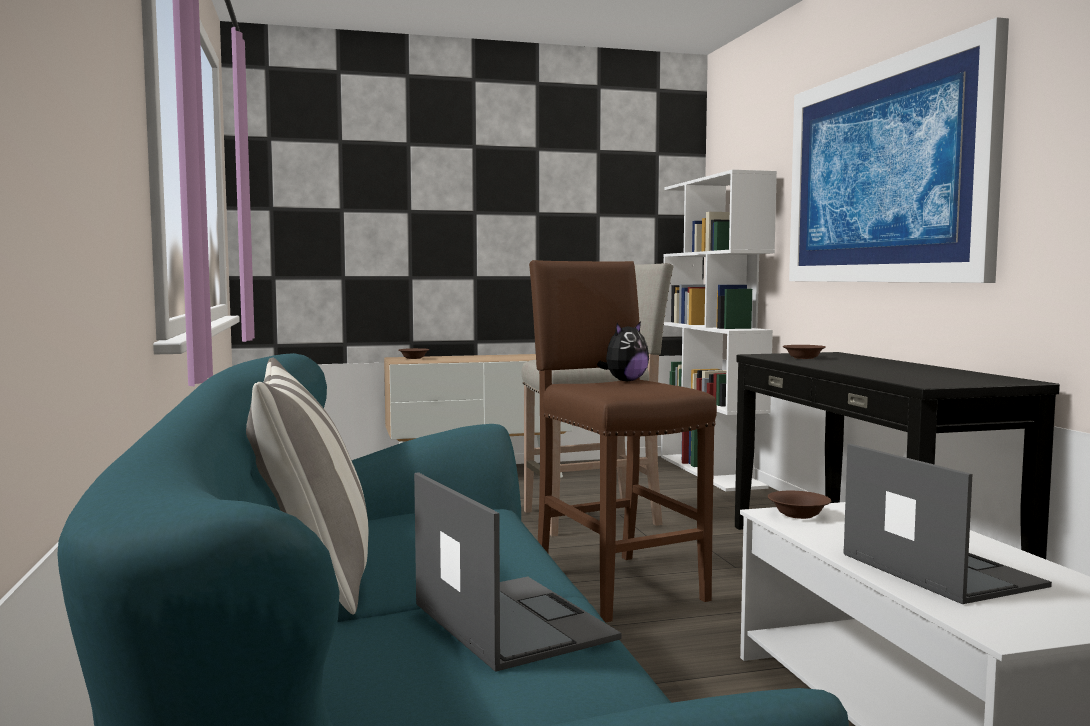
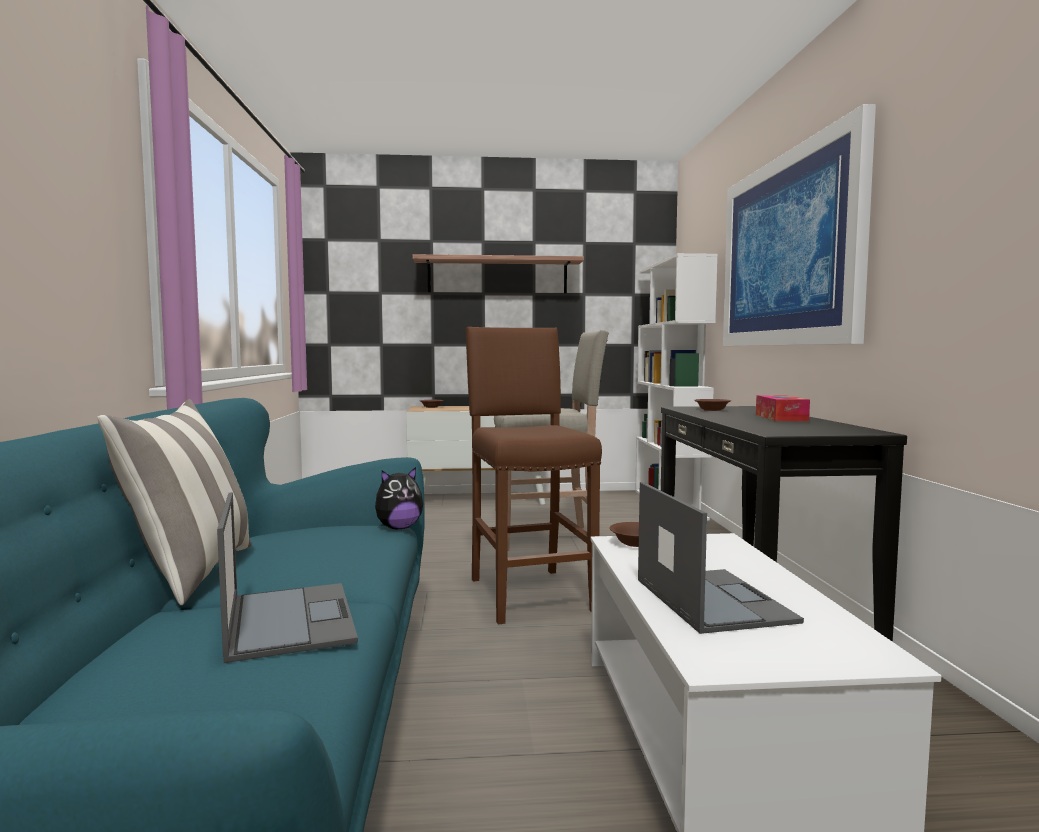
camera: 10 degrees right, 0 degrees up
(493, 190) = (497, 276): none -> shelf
(625, 381) = (541, 426): plush toy -> plush toy (398, 528)
(896, 366) = (781, 417): none -> tissue box

